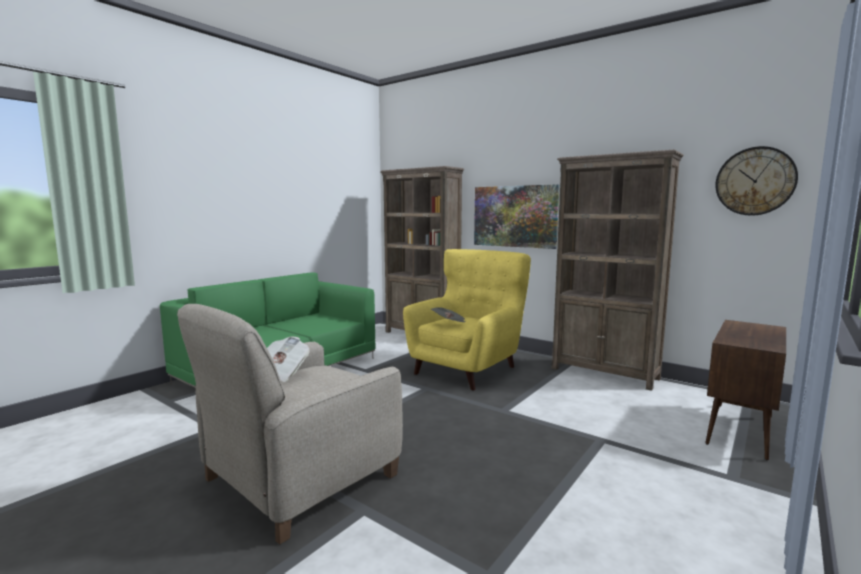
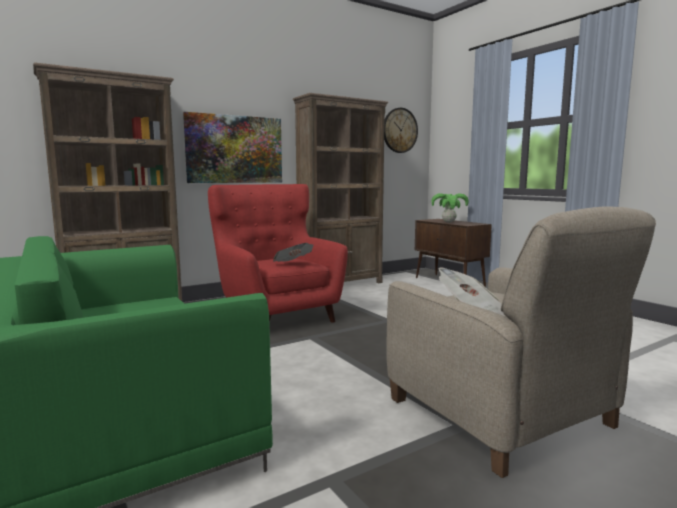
camera: 70 degrees left, 0 degrees up
(467, 369) = (277, 315): yellow armchair -> red armchair
(743, 333) = (448, 222): none -> potted plant

